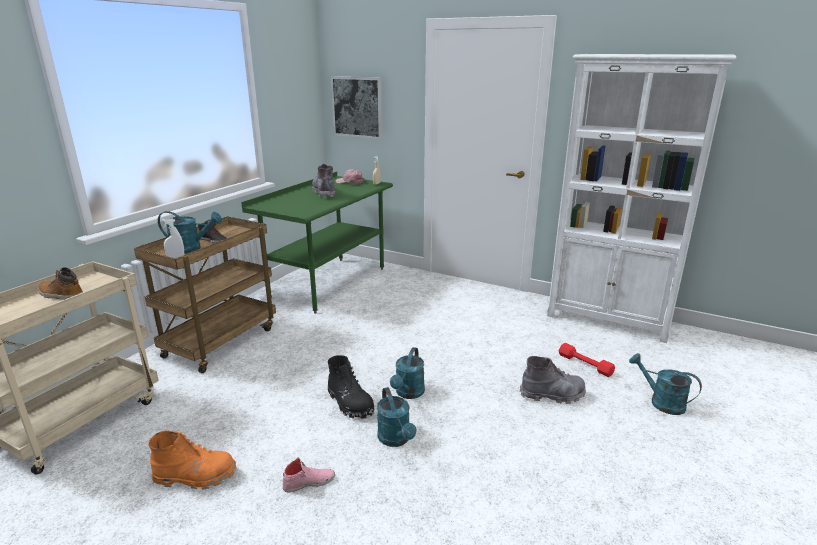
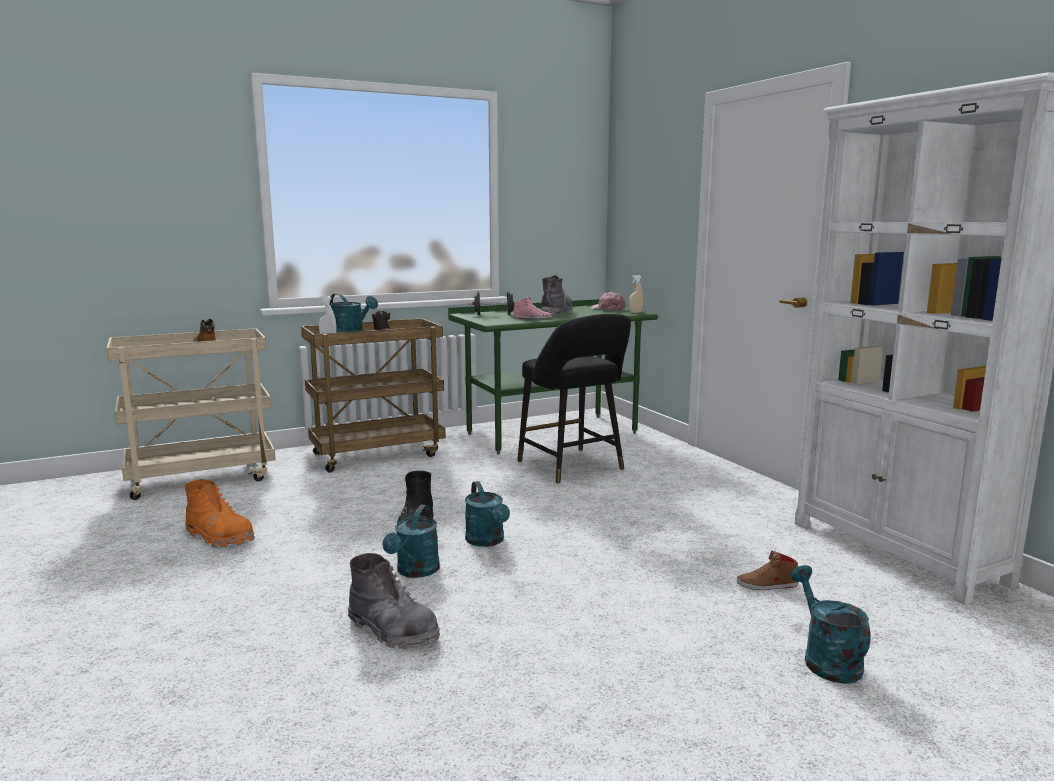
camera: 35 degrees right, 10 degrees down
(282, 202) = (493, 314): none -> black dumbbell
(309, 482) = (291, 572): pink shoe -> pink shoe (532, 318)
(357, 107) = (636, 215): picture -> none
(381, 310) = (573, 467): none -> black stool
(408, 393) = (487, 541): turquoise watering can -> turquoise watering can turned 75 degrees counterclockwise
(552, 395) = (662, 597): grey boot -> grey boot (392, 630)
(585, 364) = (767, 585): red dumbbell -> brown shoe

